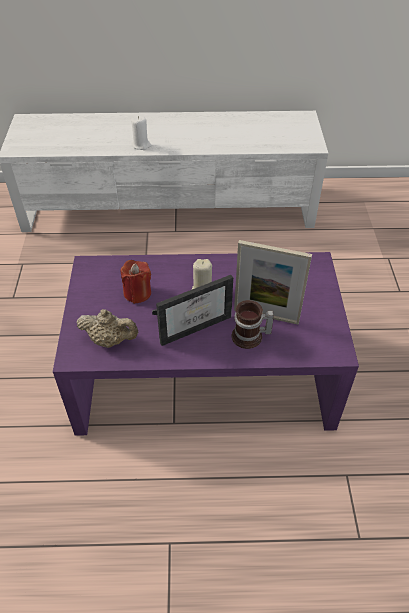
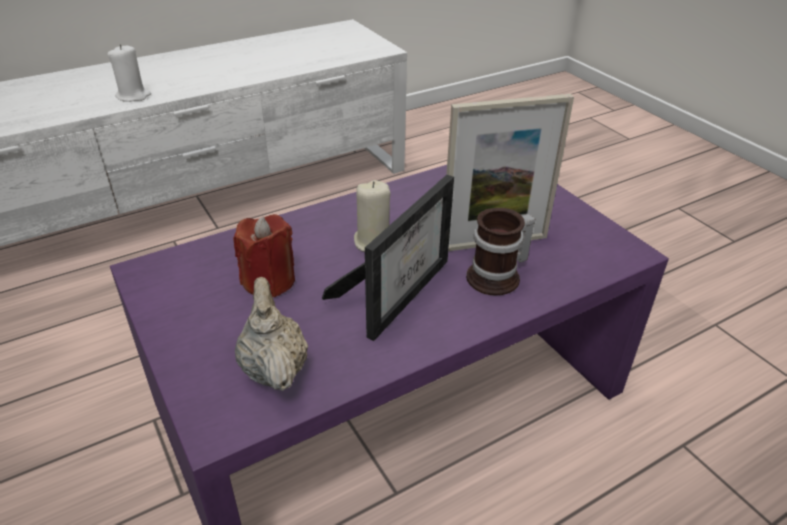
camera: 30 degrees left, 10 degrees down
(110, 340) = (274, 368): beige teapot -> beige teapot turned 90 degrees counterclockwise

